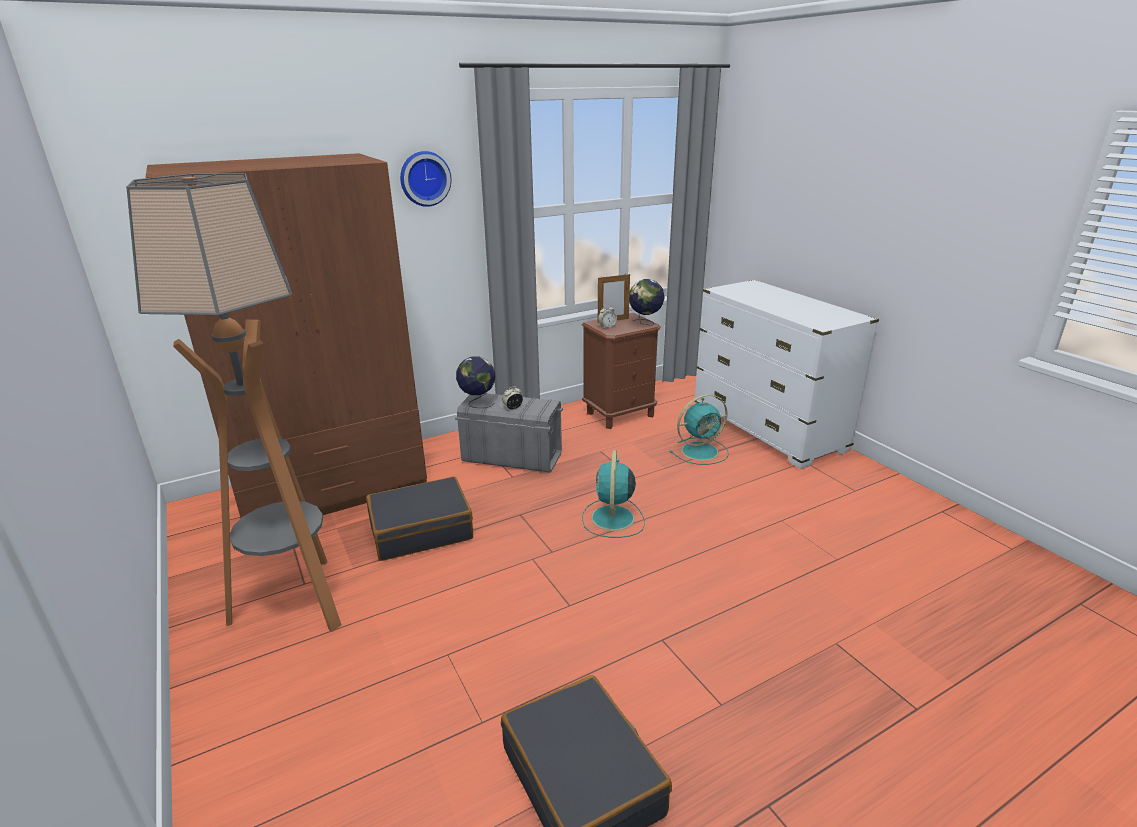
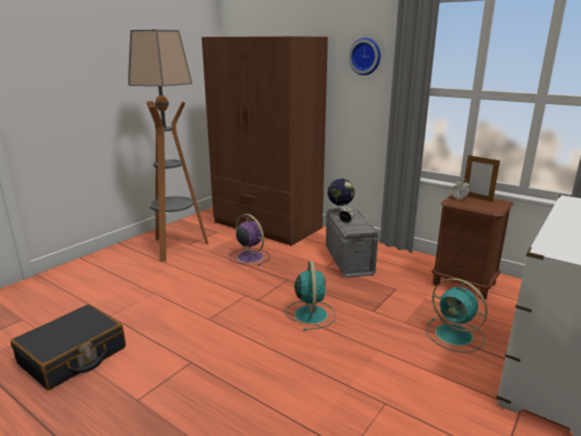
camera: 65 degrees right, 5 degrees down
(421, 530) = (249, 256): black suitcase -> purple fan
(612, 519) = (310, 314): turquoise fan -> turquoise fan turned 105 degrees clockwise
(645, 323) = (493, 208): globe -> none

